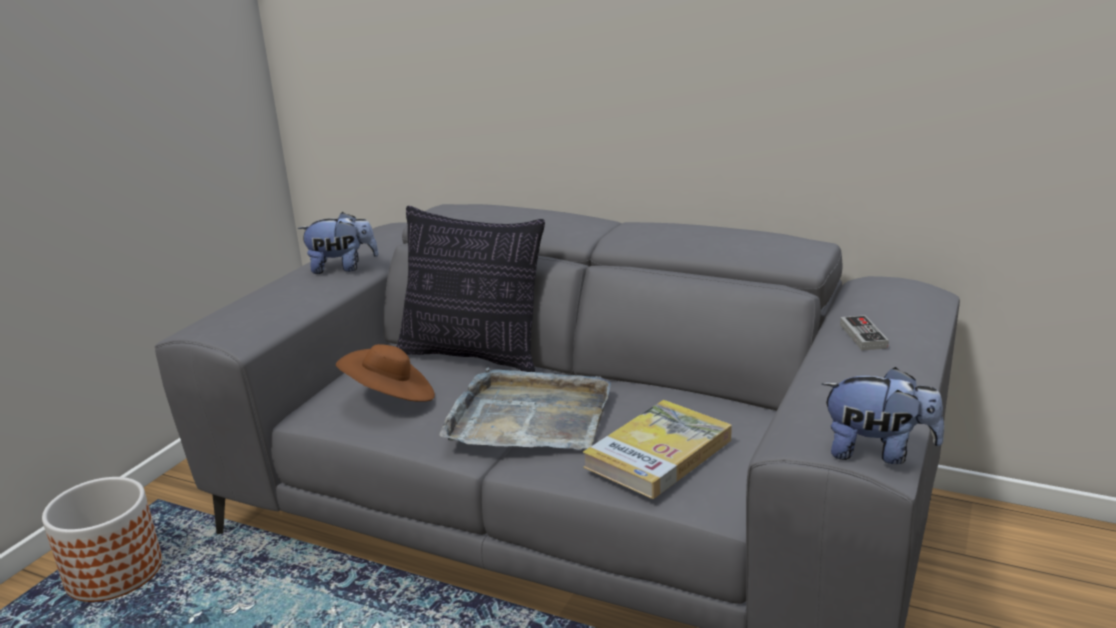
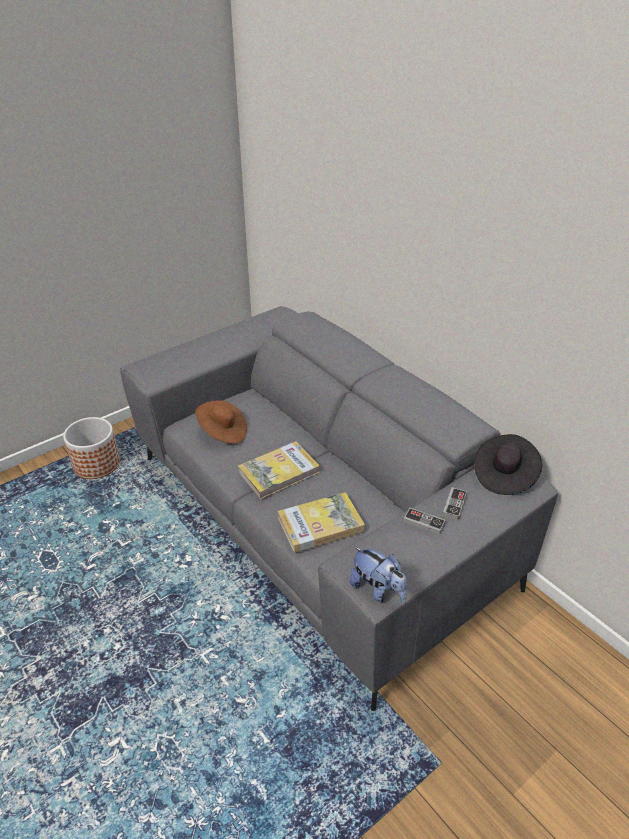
camera: 25 degrees right, 15 degrees up
(342, 268) = (234, 341): plush toy -> none
(473, 356) = (284, 416): pillow -> none
(529, 416) = (279, 472): grey tray -> book
(847, 364) = (424, 523): none -> game controller
(885, 293) = (504, 475): none -> black hat

